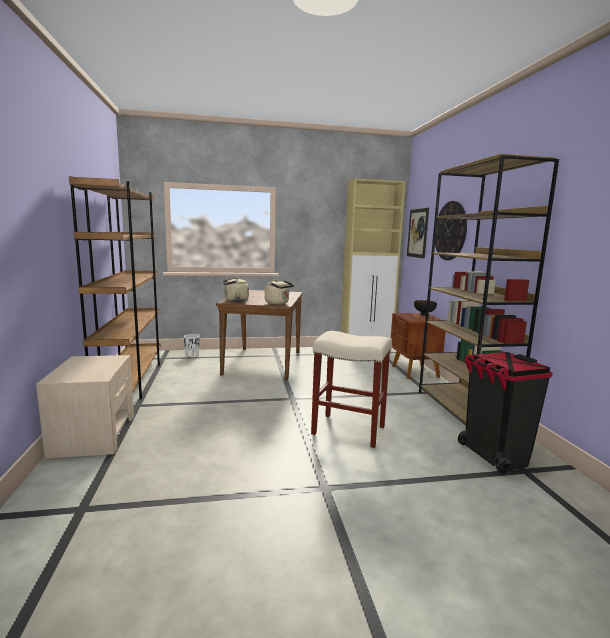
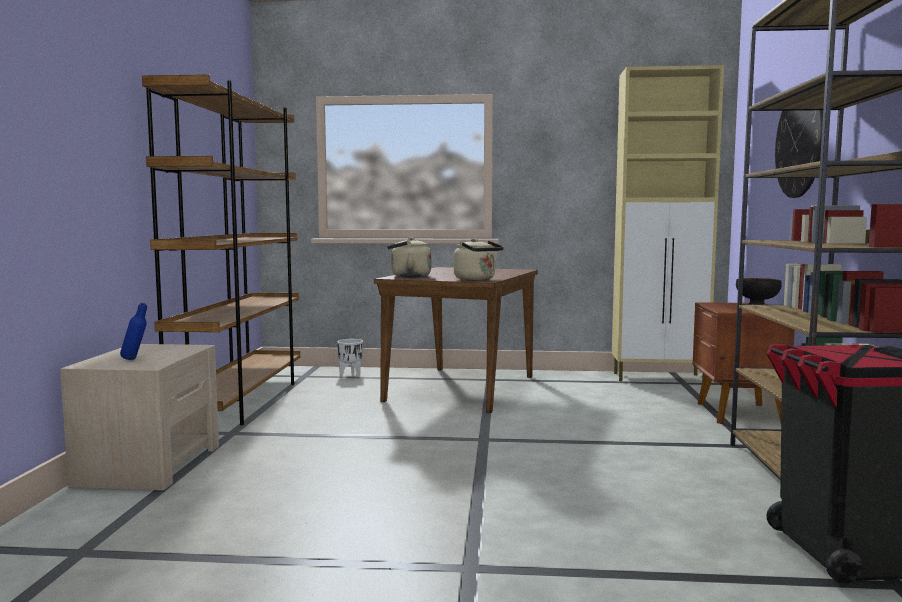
camera: 15 degrees right, 5 degrees down
(85, 372) = (135, 359): none -> blue bottle
(349, 430) = (562, 490): beige stool -> none
(417, 233) = (751, 158): picture -> none

